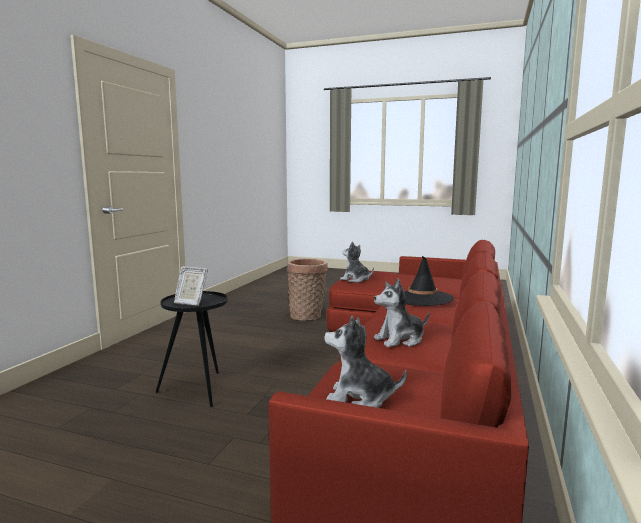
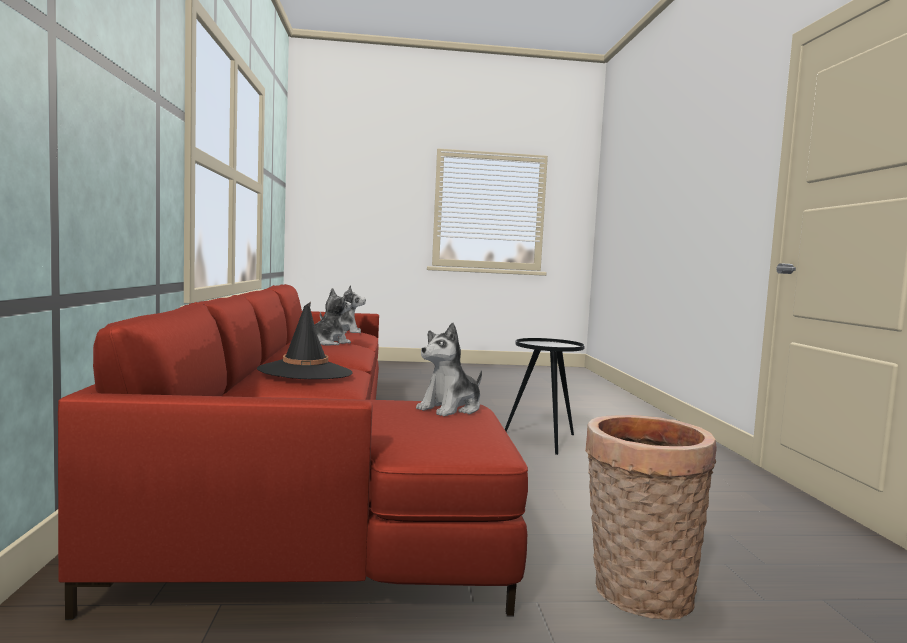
camera: 155 degrees right, 5 degrees down
(191, 303) = (548, 344): picture frame -> none
(356, 280) = (451, 408): plush toy -> plush toy turned 120 degrees clockwise

